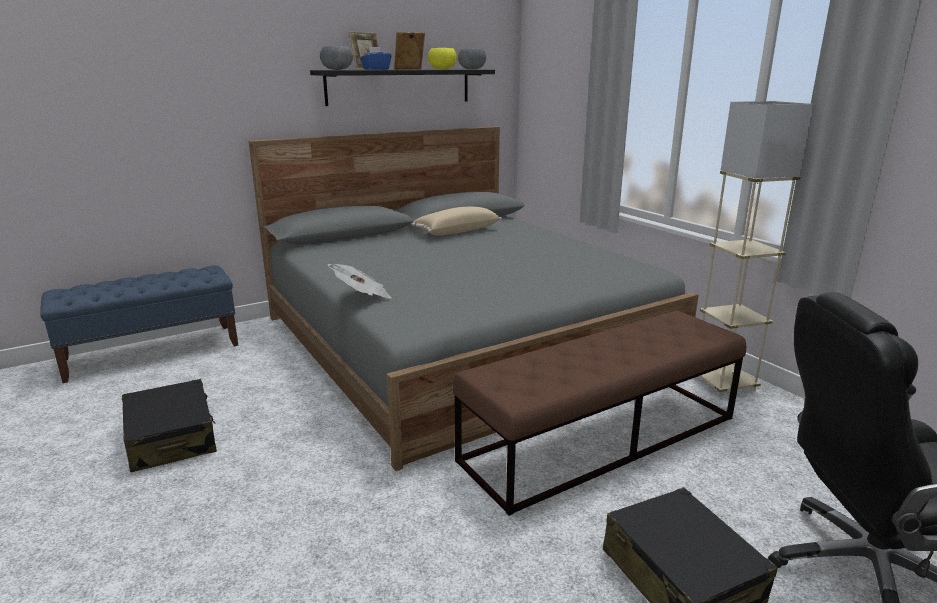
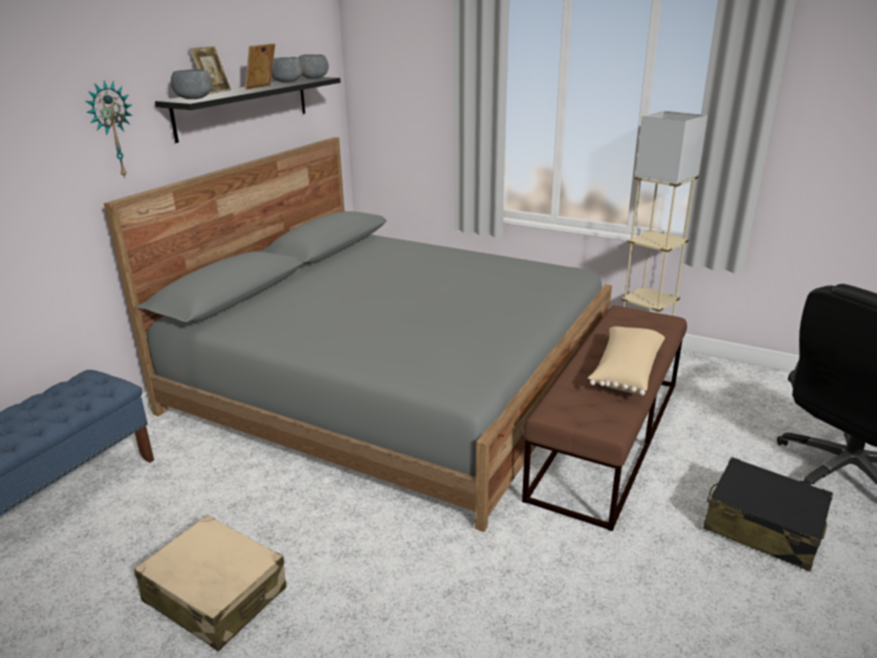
camera: 30 degrees left, 5 degrees up
(172, 439) = (215, 595): black suitcase -> beige suitcase
(267, 87) = (111, 130): none -> wall clock
(362, 296) = (374, 367): newspaper -> none
(376, 69) = (234, 93): blue tissue box -> none
(442, 69) = (286, 82): yellow bowl -> grey bowl
(456, 231) = (348, 264): beige pillow -> beige pillow (625, 371)

